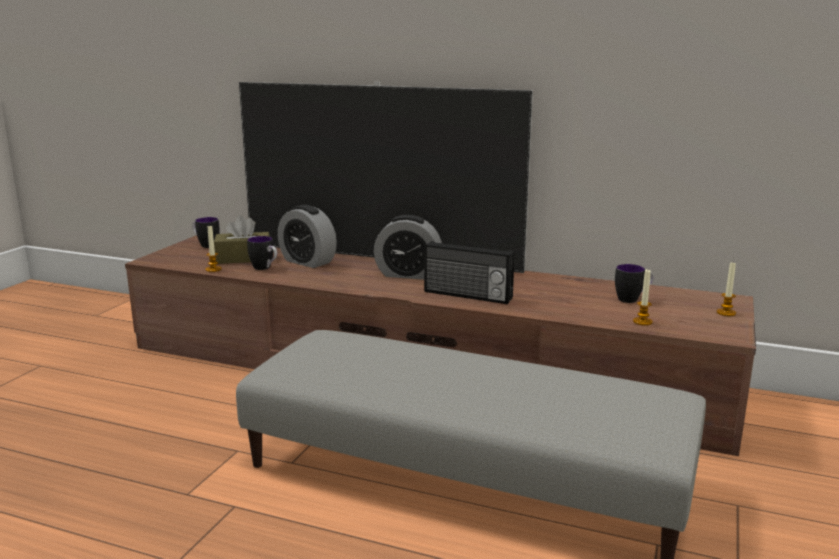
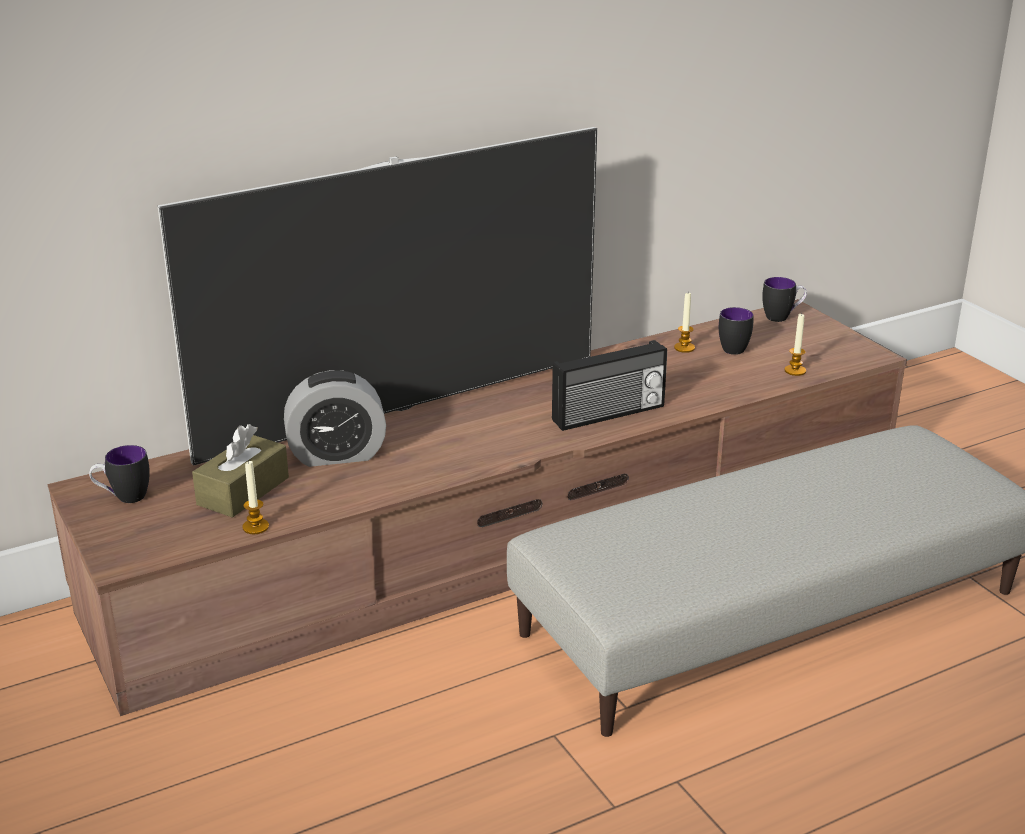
camera: 50 degrees left, 10 degrees up
(265, 268) = (315, 491): mug -> mug (782, 317)
(408, 274) = (490, 416): alarm clock -> none
(726, 313) = (821, 329): candle -> candle (684, 348)

